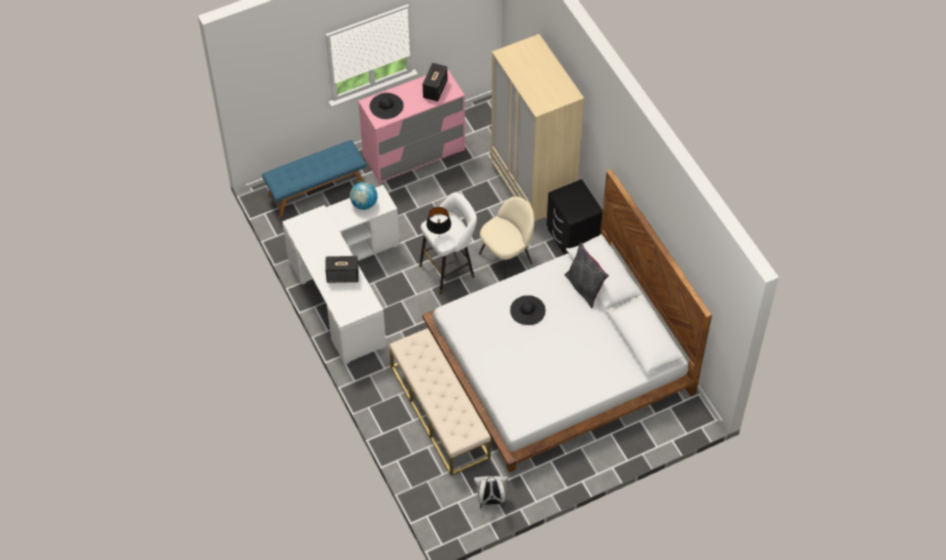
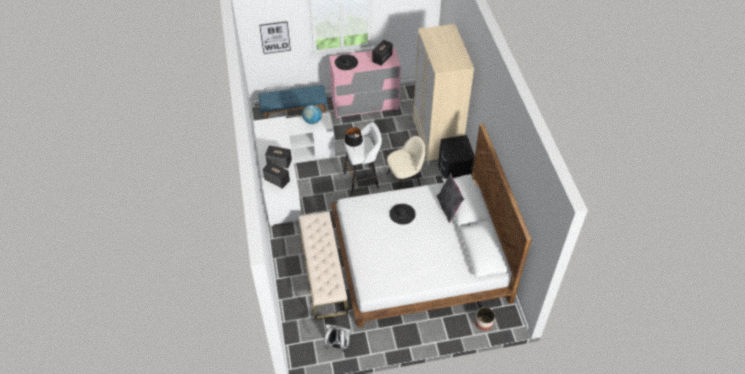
camera: 15 degrees right, 5 degrees down
(281, 93) = (275, 37): none -> picture
(350, 302) = (277, 180): none -> speaker
(665, 428) = (483, 323): none -> planter

